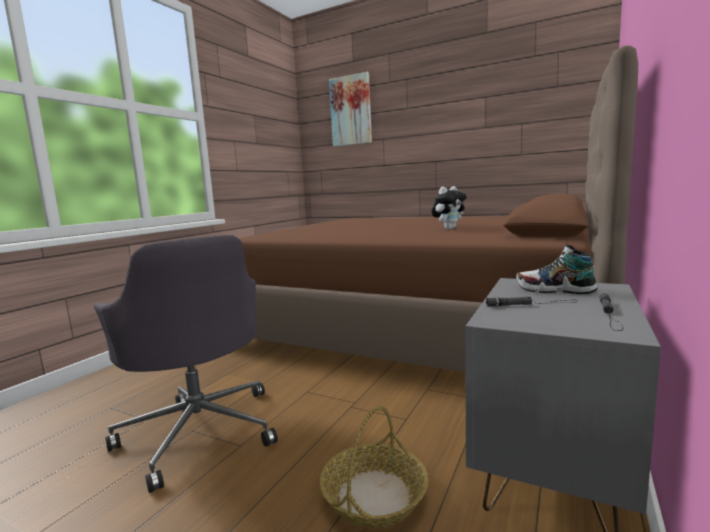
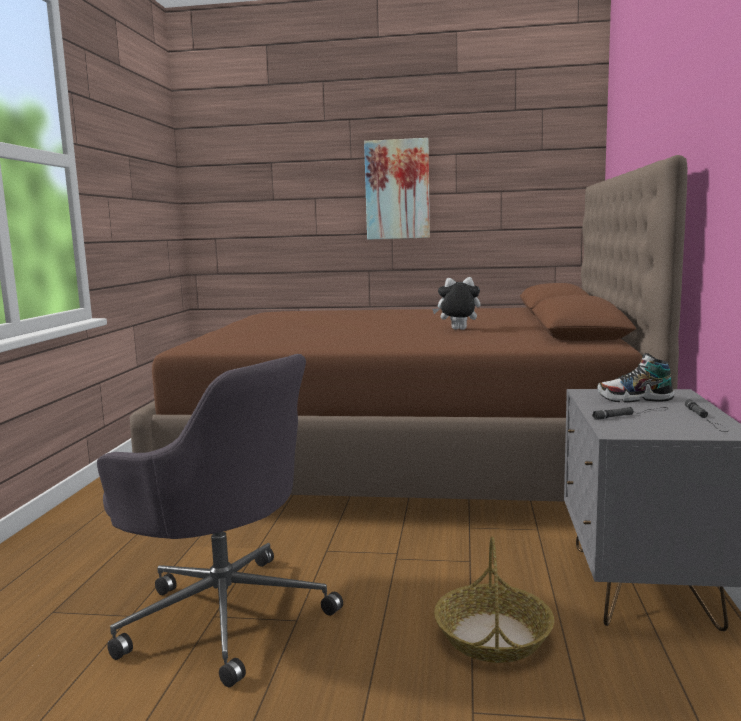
camera: 20 degrees left, 0 degrees up
(351, 110) = (266, 154): picture -> picture (397, 189)
(449, 229) = (457, 330): plush toy -> plush toy turned 120 degrees counterclockwise

